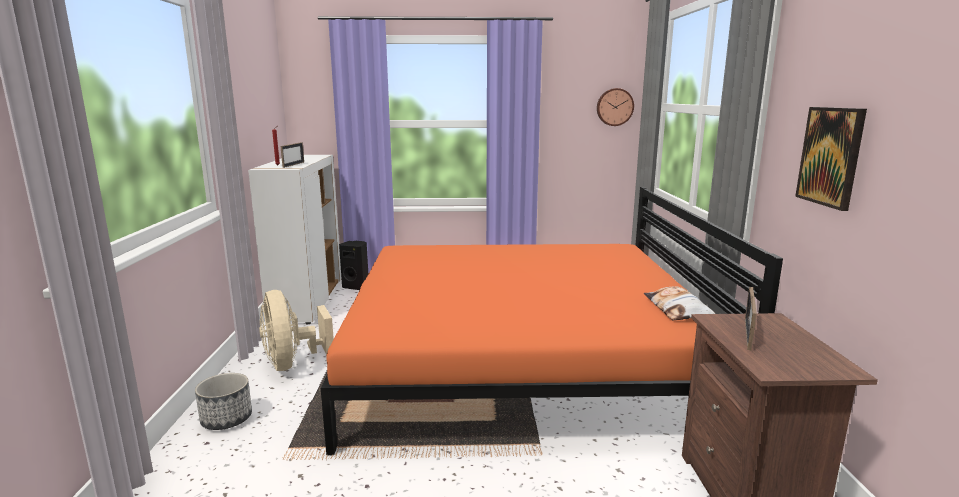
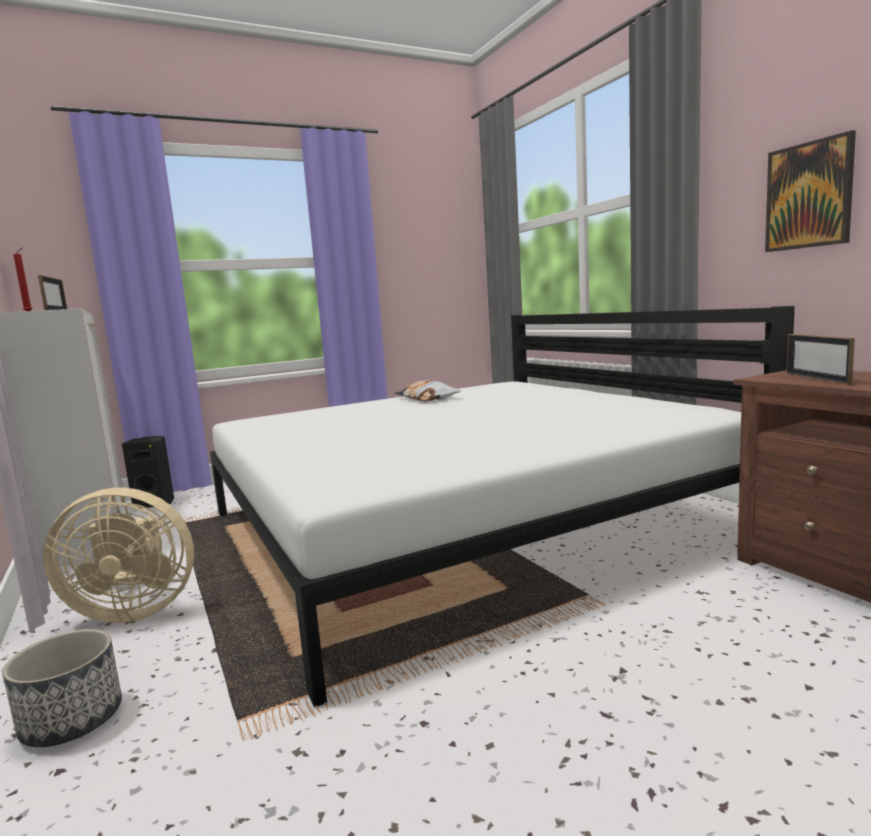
camera: 25 degrees left, 5 degrees down
(292, 363) = (133, 610): beige fan -> beige fan turned 45 degrees counterclockwise
(522, 358) = (464, 522): orange bed -> white bed
(614, 107) = (451, 238): wall clock -> none
(677, 309) = (657, 406): pillow -> pillow (427, 398)

